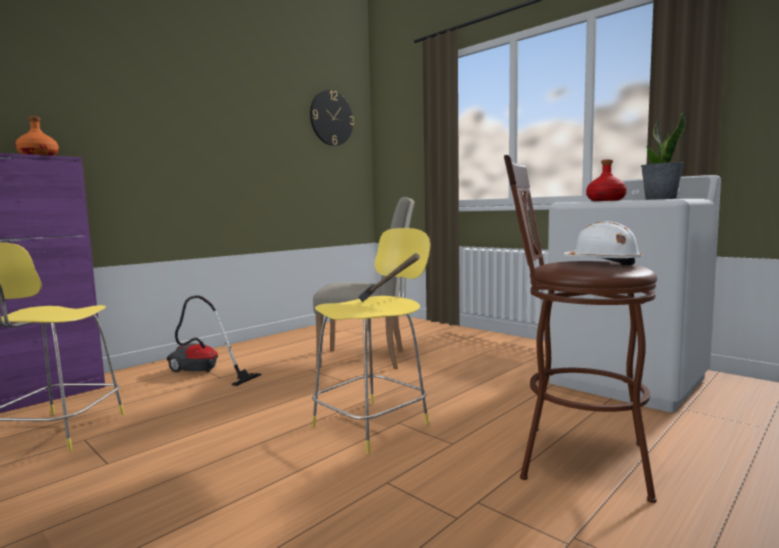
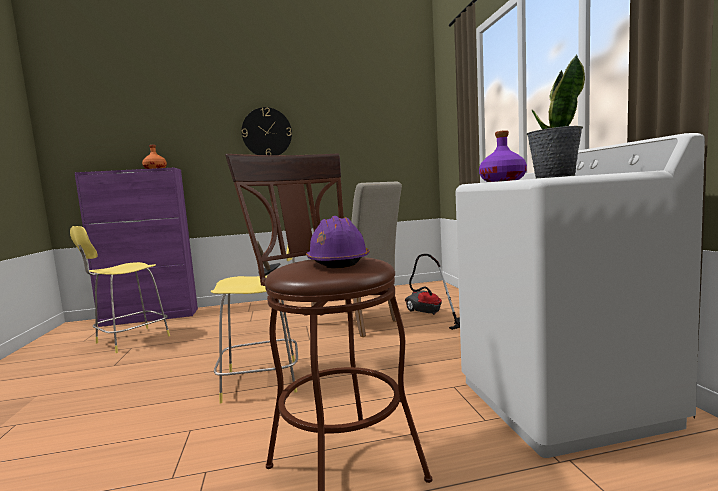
camera: 35 degrees right, 0 degrees up
(203, 373) = (247, 316): vacuum cleaner -> vacuum cleaner (429, 315)
(331, 118) = (390, 110): wall clock -> wall clock (267, 133)
(602, 263) = (338, 262): white hard hat -> purple hard hat
(605, 200) = (503, 180): red bottle -> purple bottle

